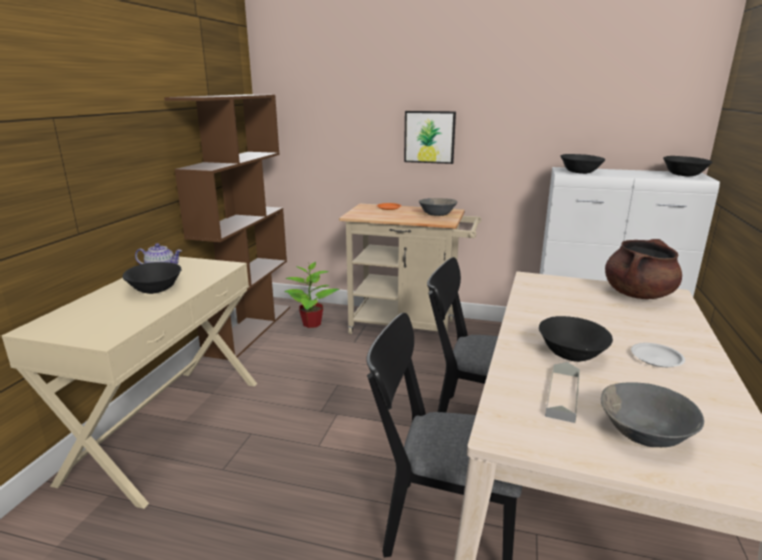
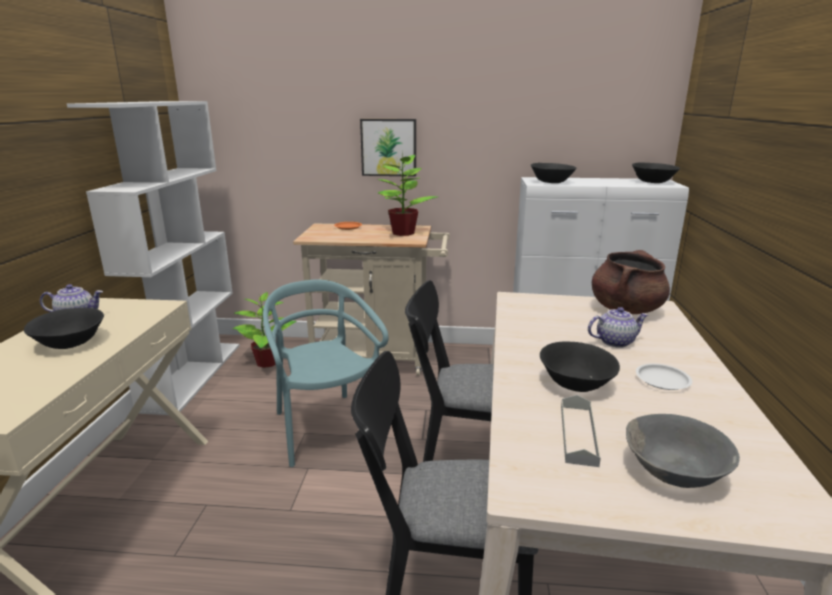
camera: 10 degrees left, 0 degrees up
(249, 329) = (193, 375): brown bookcase -> white bookcase
(356, 382) = (326, 428): none -> turquoise chair
(437, 214) = (403, 233): grey bowl -> potted plant
(619, 322) = (615, 341): none -> teapot

